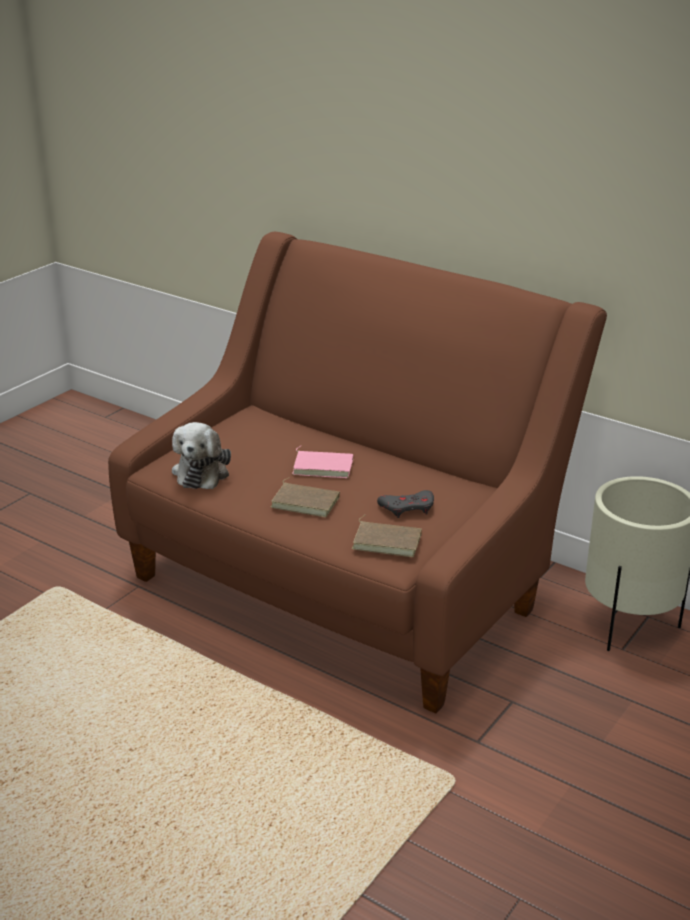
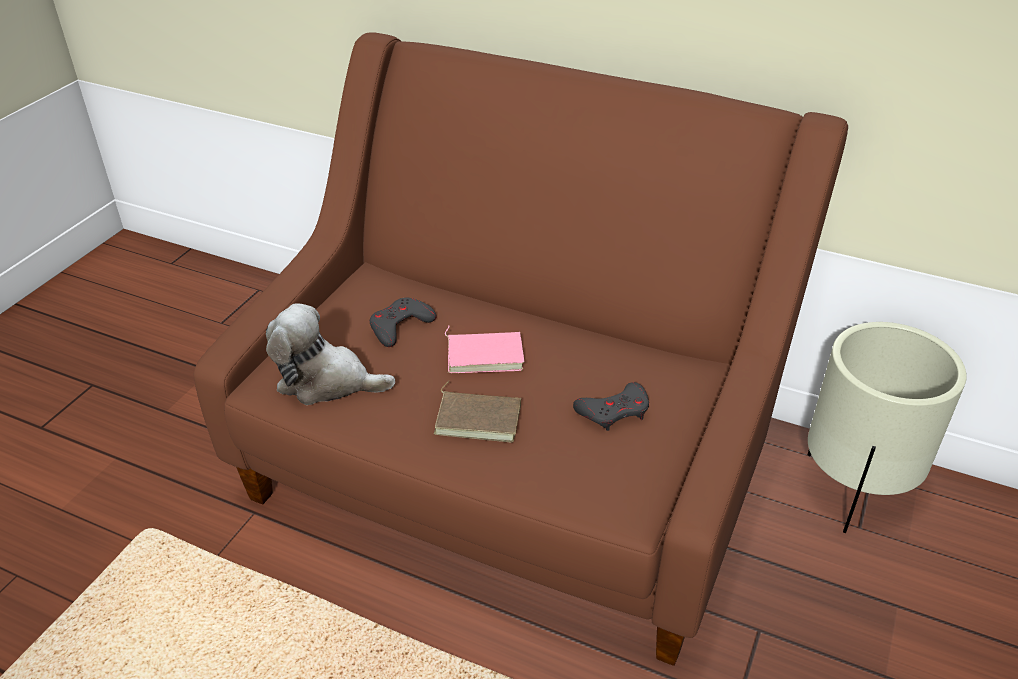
camera: 10 degrees left, 10 degrees up
(202, 471) = (326, 381): plush toy -> plush toy turned 105 degrees clockwise
(265, 444) = (400, 326): none -> grey game controller
(388, 541) = (606, 473): brown book -> none

